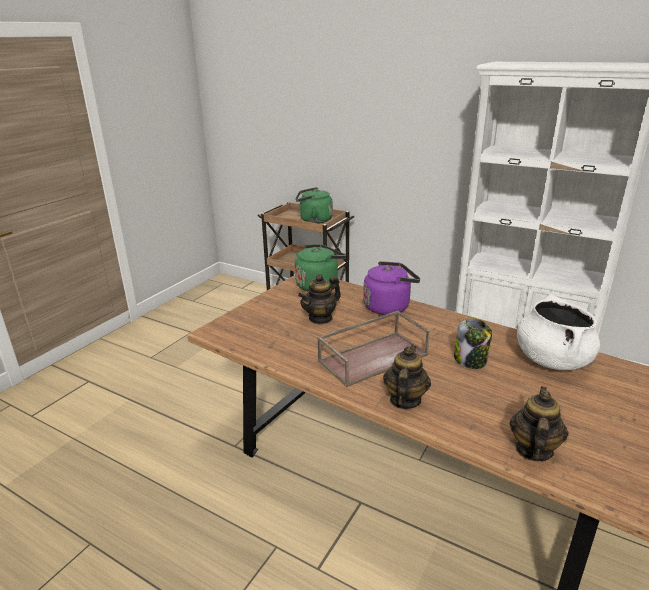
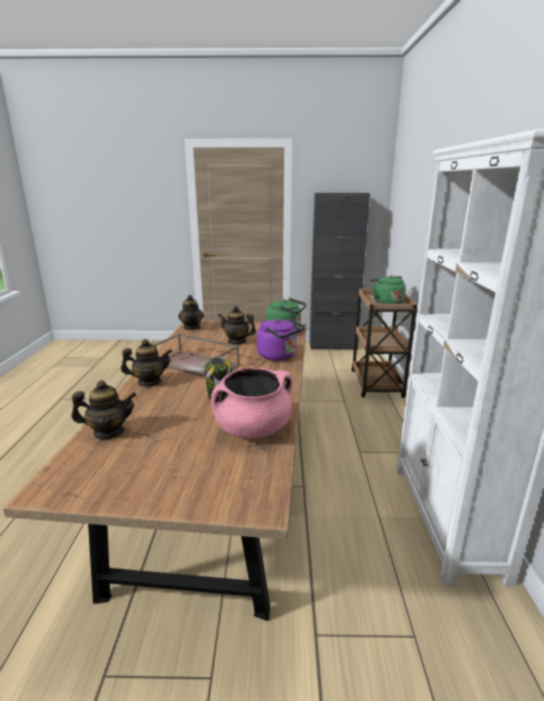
camera: 60 degrees right, 5 degrees down
(195, 297) = (333, 346): none -> black cabinet
(230, 335) = (192, 327): none -> teapot
(551, 360) = (253, 429): white cooking pot -> pink cooking pot

